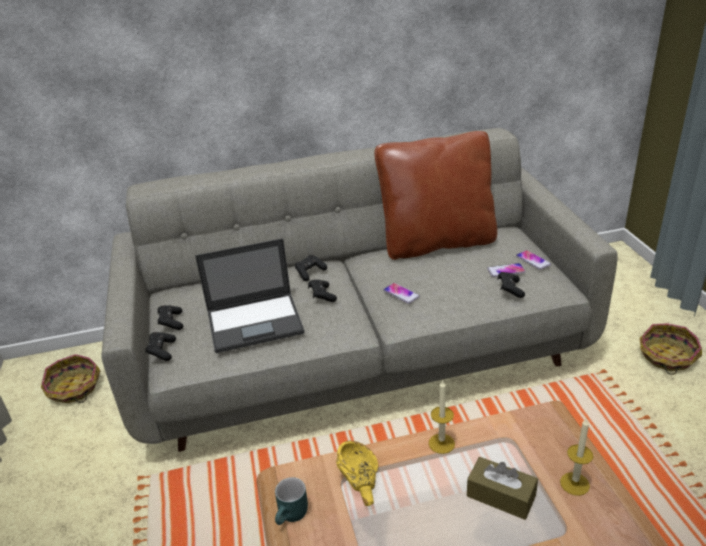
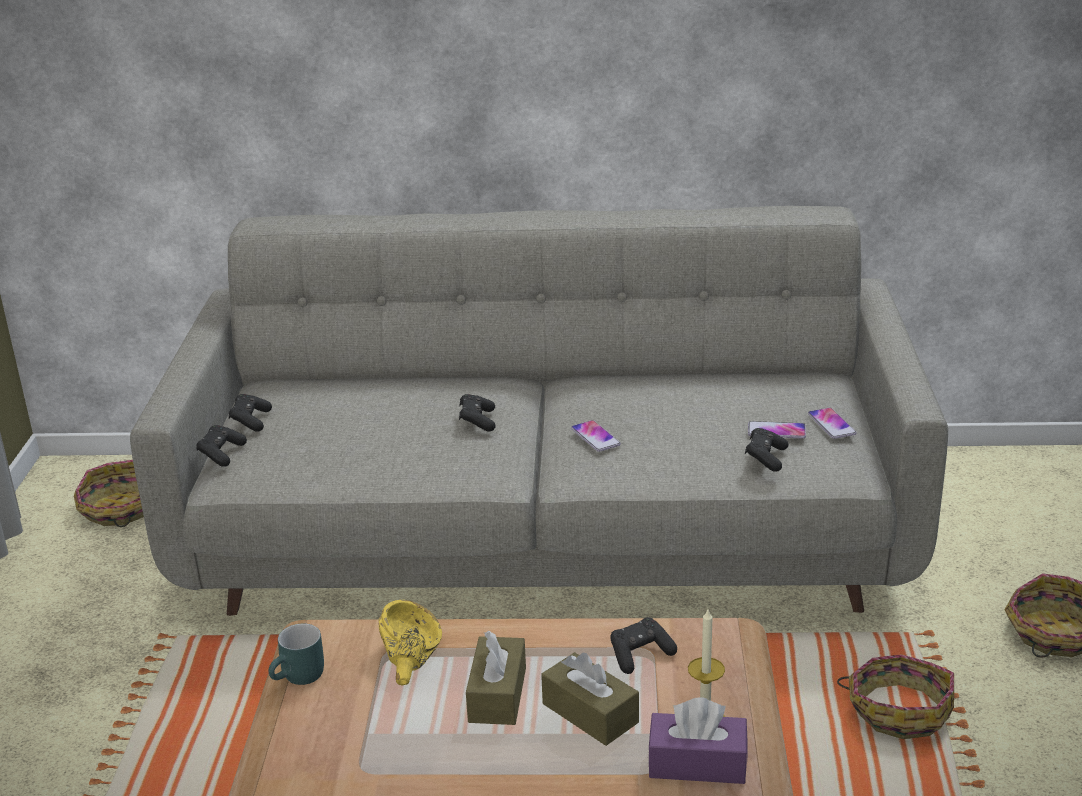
camera: 15 degrees right, 5 degrees down
(256, 322) = (364, 438): laptop -> none
(310, 272) = (478, 388): black game controller -> black game controller (640, 655)
(433, 496) = (497, 695): none -> brown tissue box
(437, 243) = (696, 377): brown pillow -> none
(441, 443) = (547, 638): candle -> none
(589, 519) = (697, 763): none -> purple tissue box
(614, 425) = (899, 710): none -> basket

